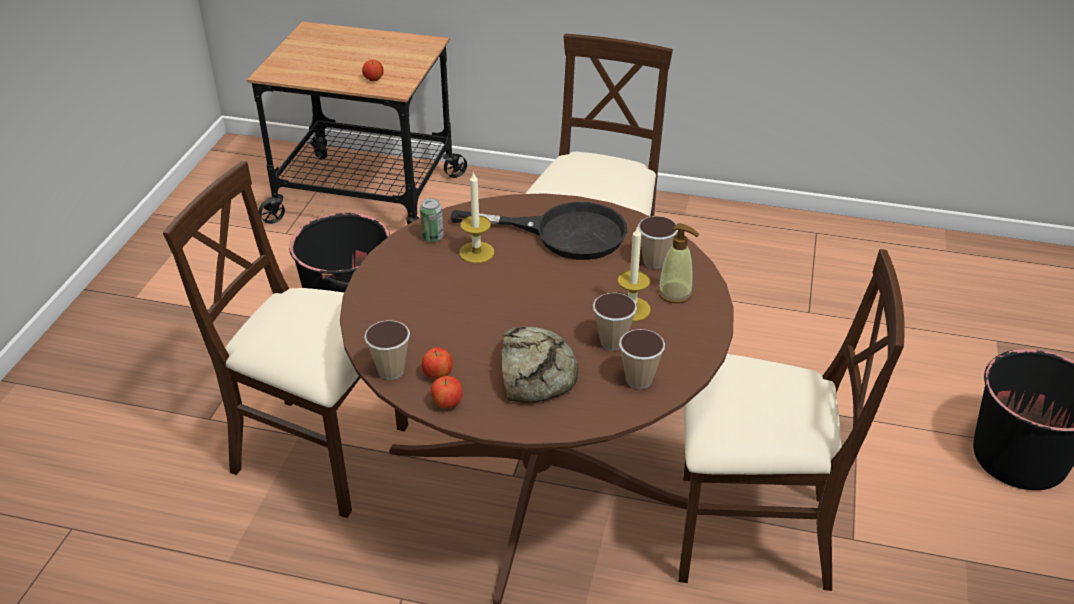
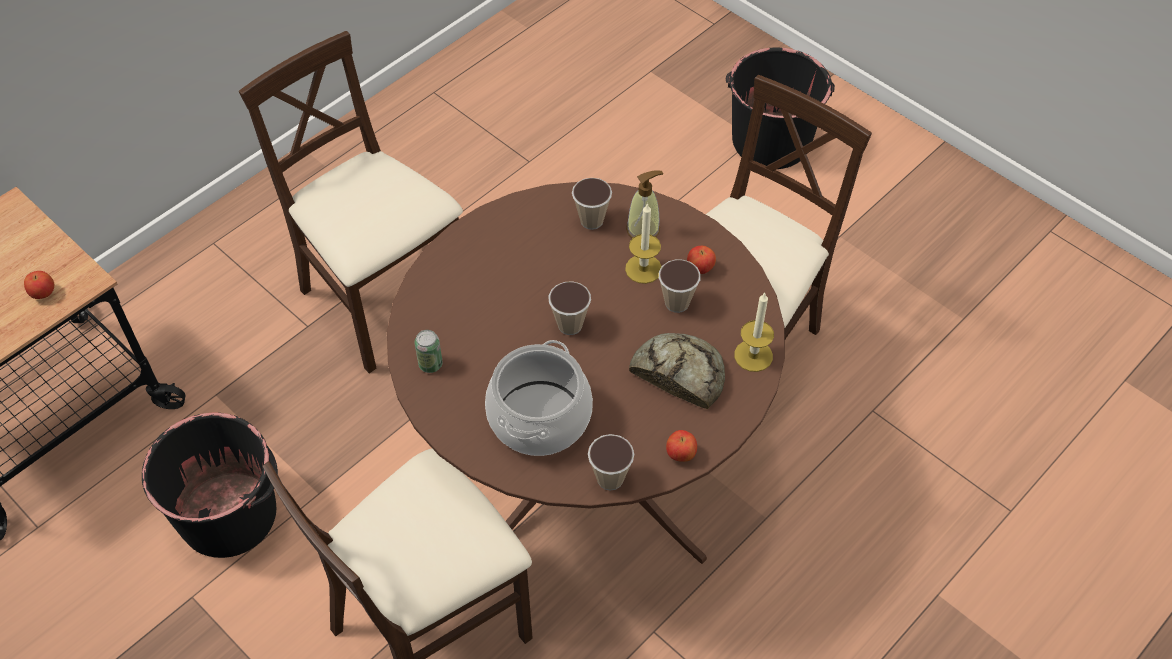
camera: 60 degrees left, 15 degrees up
(424, 310) = (540, 418): none -> cooking pot
(438, 375) = (639, 445): apple -> apple (700, 268)
(476, 252) = (481, 340): candle -> candle (753, 355)
(563, 233) = (501, 262): black frying pan -> none
(639, 380) = (734, 309): cup -> cup (570, 325)

